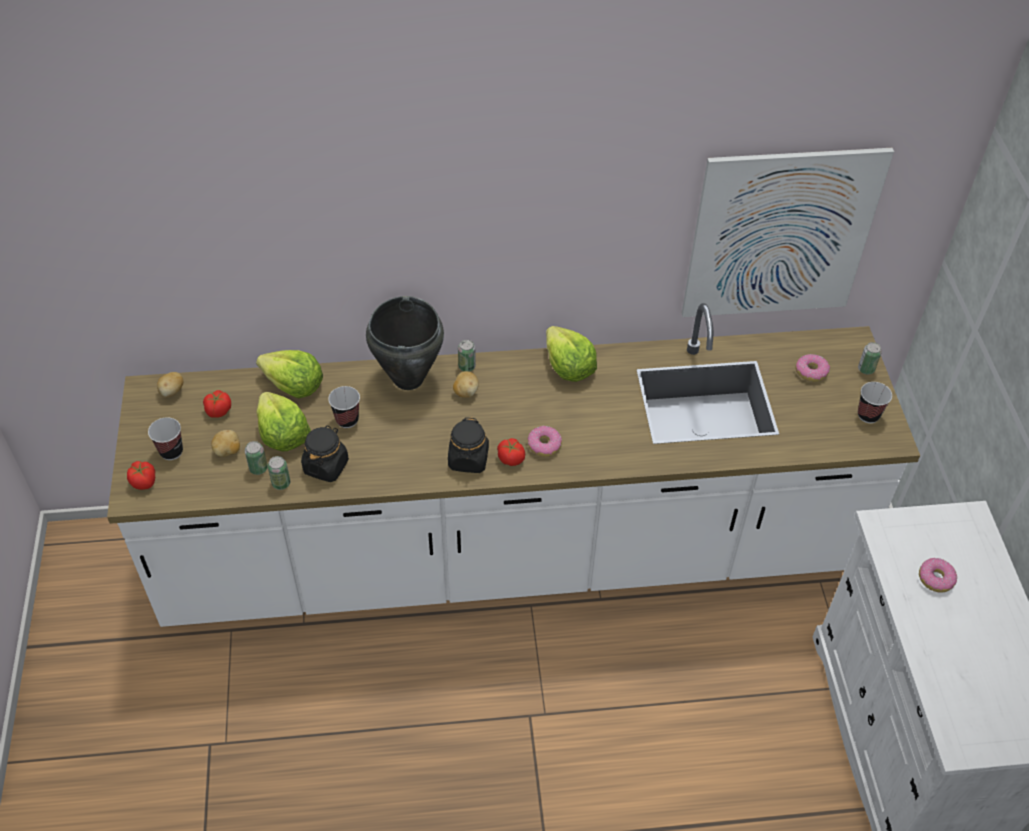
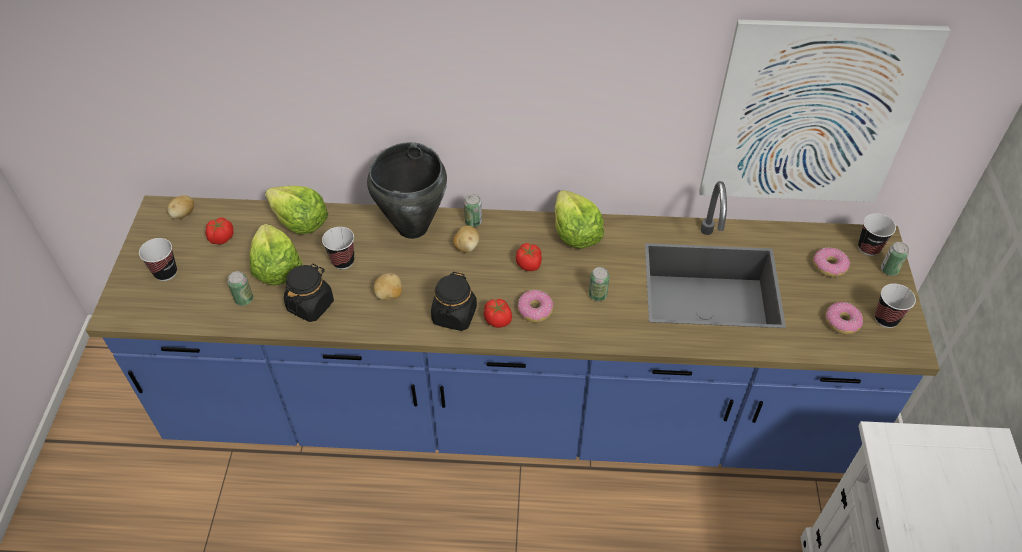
camera: 10 degrees right, 0 degrees up
(144, 482) = (131, 299): tomato -> tomato (529, 264)
(228, 451) = (219, 279): potato -> potato (389, 295)
(281, 483) = (262, 317): can -> can (597, 295)
(511, 555) = (511, 412): white counter -> blue counter
(845, 350) = (869, 248): none -> cup
(936, 579) = (943, 511): donut -> donut (842, 322)

